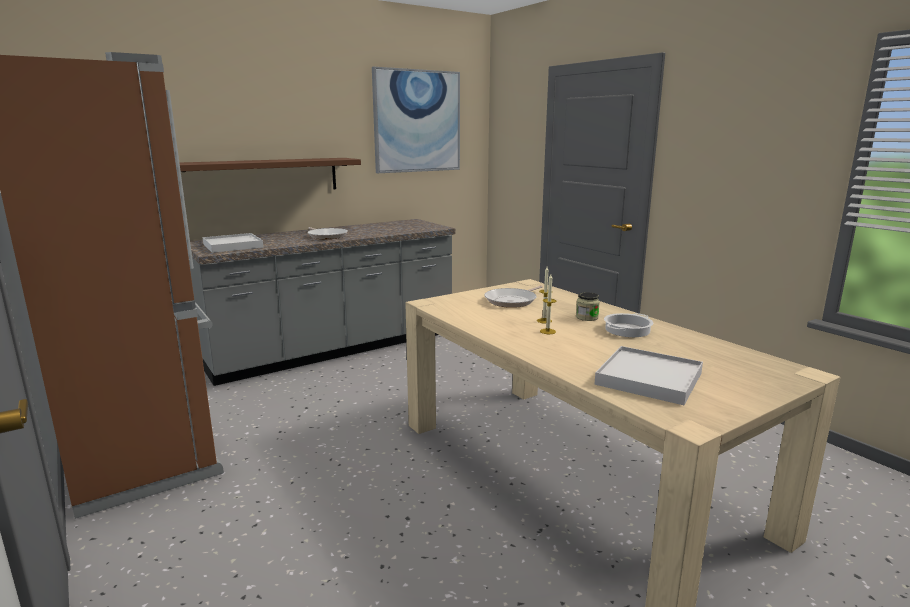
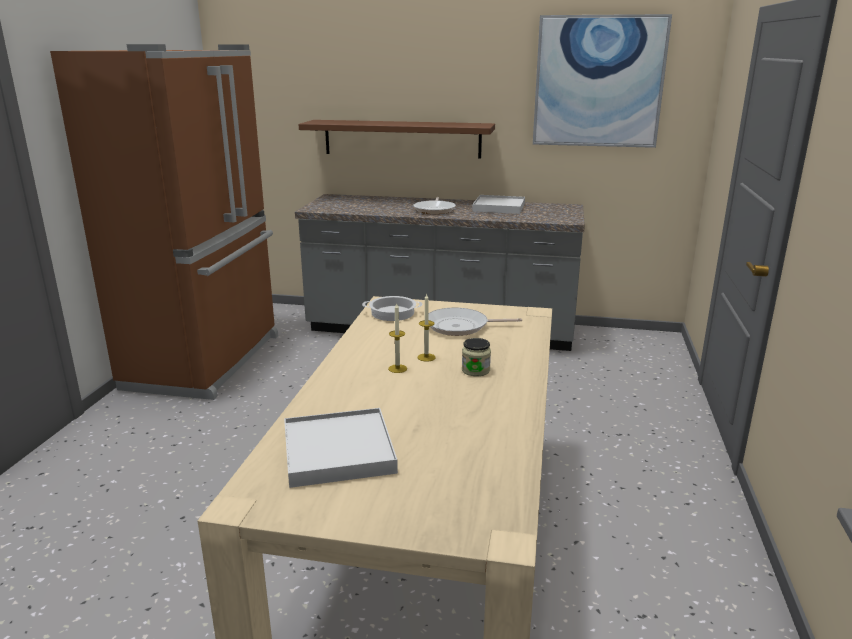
camera: 45 degrees right, 5 degrees up
(232, 246) = (341, 205): white tray -> white tray (499, 207)
(627, 330) = (473, 399): cooking pot -> cooking pot (393, 313)

